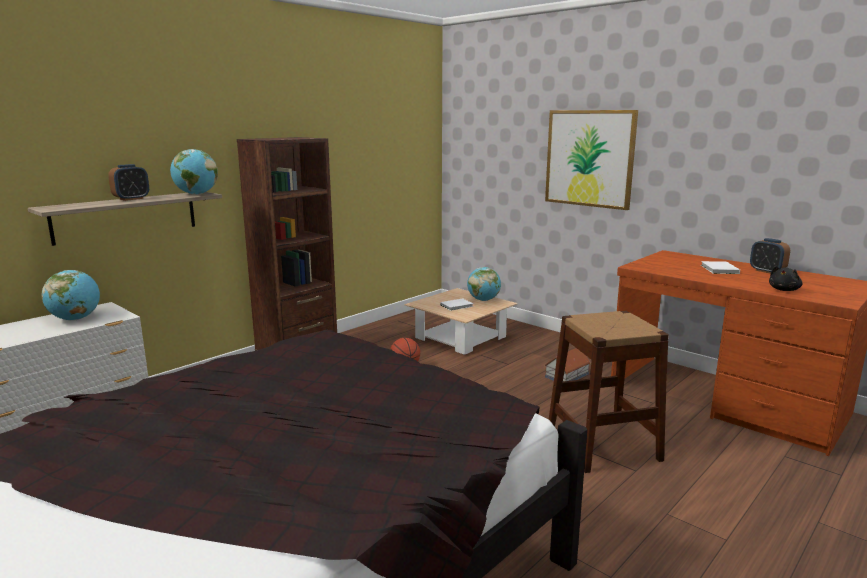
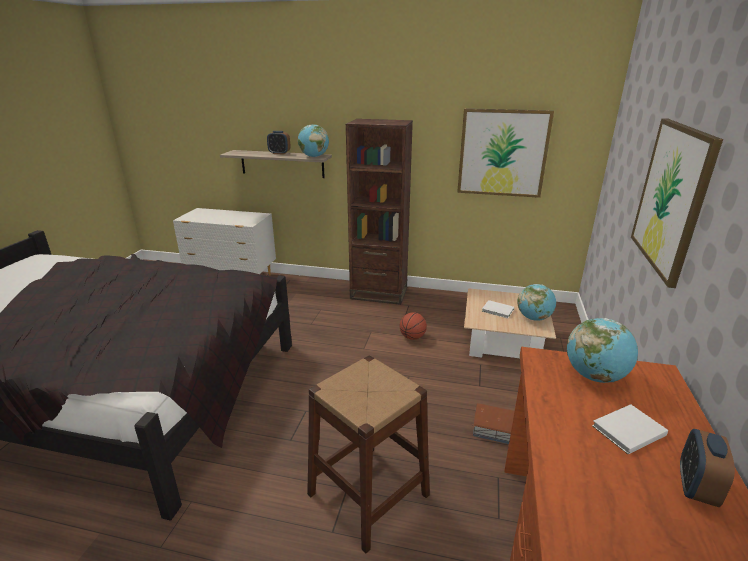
camera: 60 degrees right, 10 degrees up
(75, 319) = (238, 217): globe -> globe (595, 376)
(375, 165) = (502, 153): none -> picture
(784, 290) = (581, 515): black plush toy -> none

